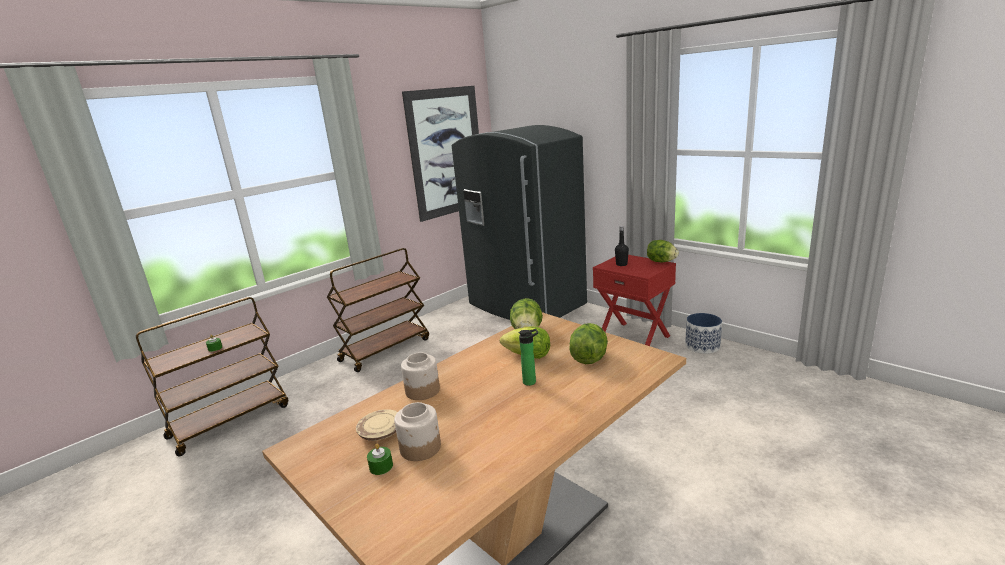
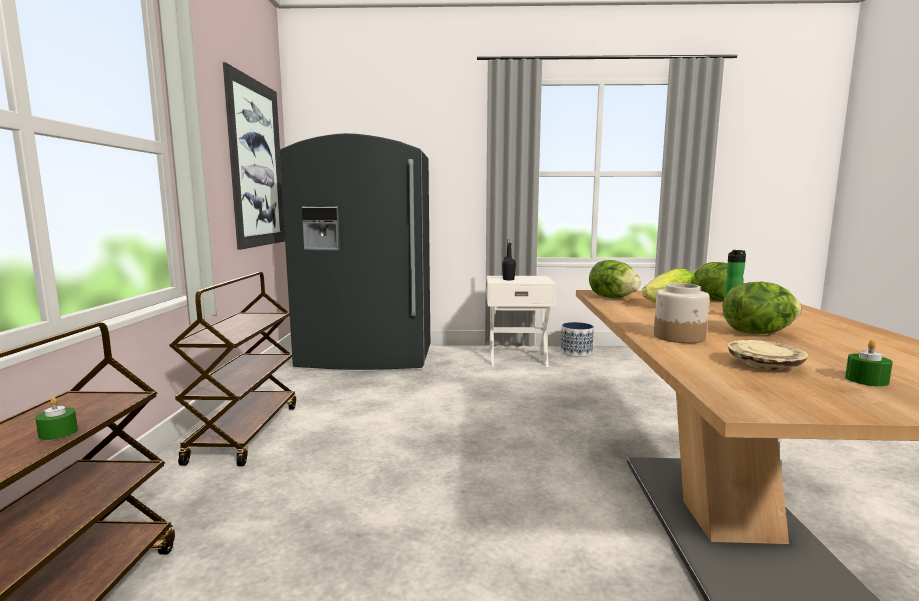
camera: 45 degrees left, 10 degrees down
(421, 447) = (832, 361): jar -> none
(634, 337) = (517, 358): red nightstand -> white nightstand
(661, 261) = (535, 276): lettuce -> lettuce (758, 333)

